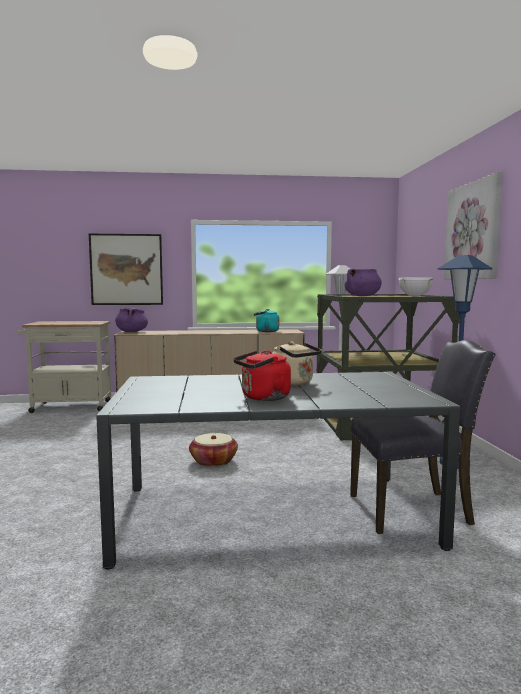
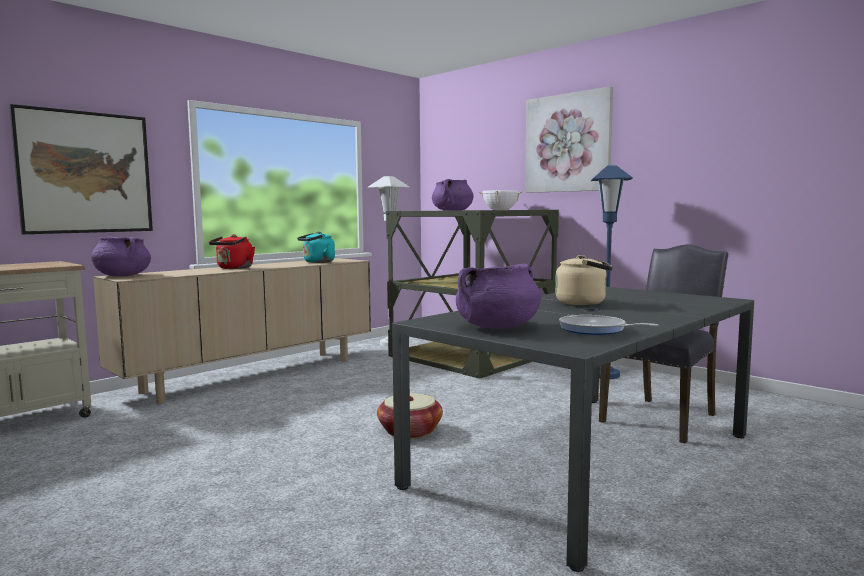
camera: 40 degrees left, 0 degrees up
(157, 388) = (497, 327): none -> purple cooking pot
(194, 401) = (595, 329): none -> frying pan
(263, 398) = (627, 317): red kettle -> red kettle (234, 268)

